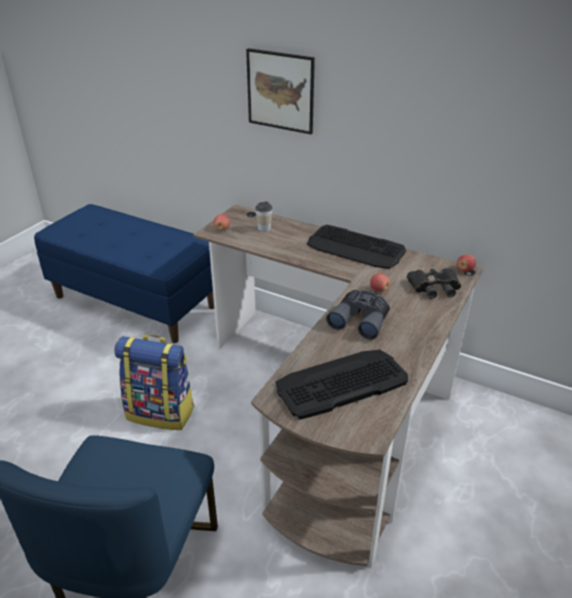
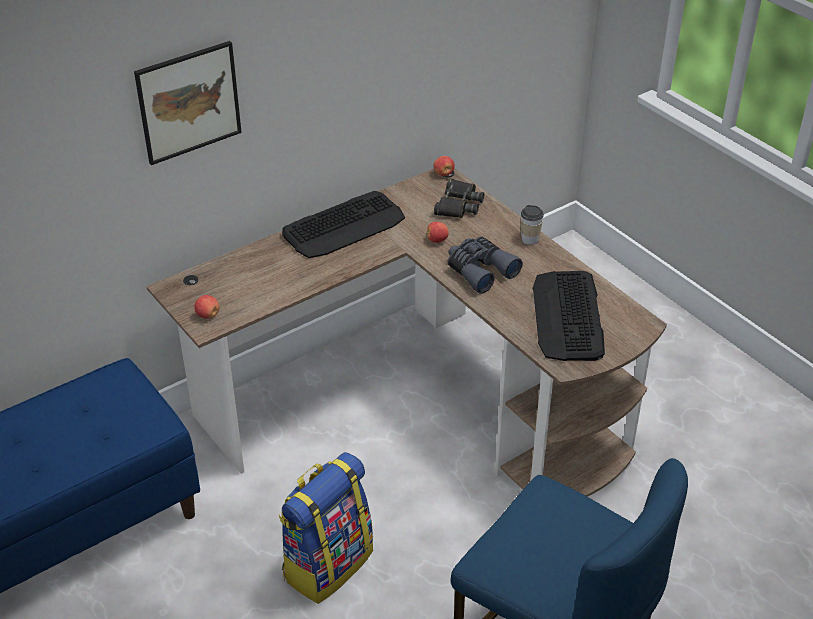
camera: 65 degrees left, 5 degrees up
(264, 228) = (238, 280): cup -> cup (530, 239)

